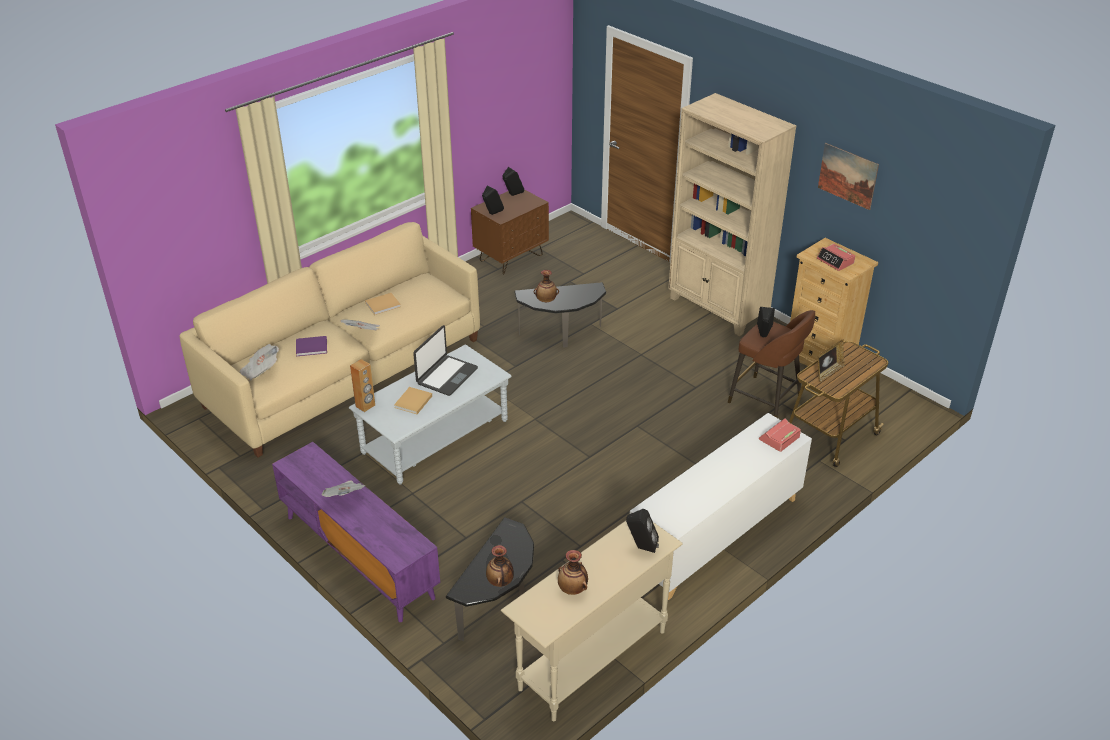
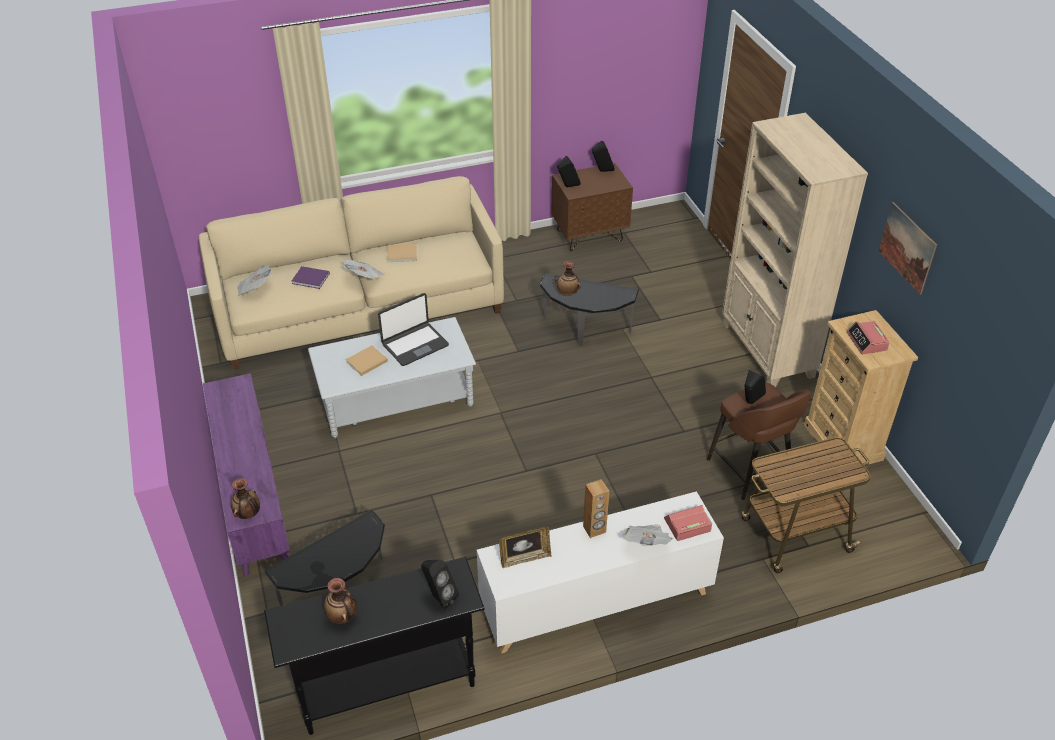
camera: 25 degrees right, 5 degrees up
(344, 497) = (238, 438): newspaper -> newspaper (647, 543)
(365, 406) = (322, 352): brown speaker -> brown speaker (594, 529)
(500, 582) = (321, 576): vase -> vase (248, 514)
(592, 660) = (386, 686): beige console table -> black console table
(828, 372) = (790, 468): picture frame -> picture frame (525, 558)

